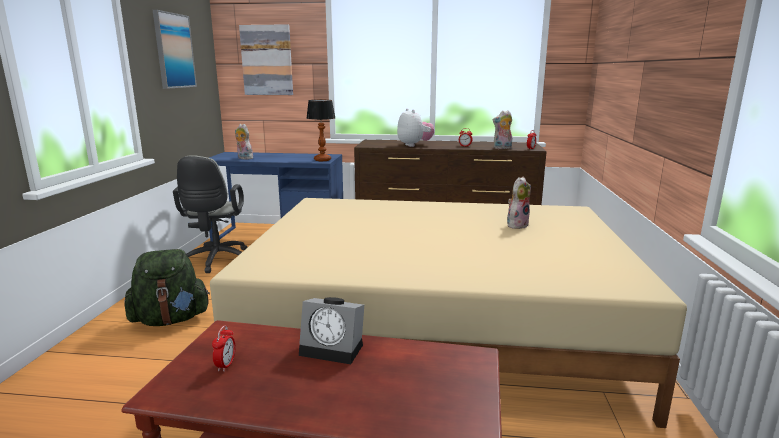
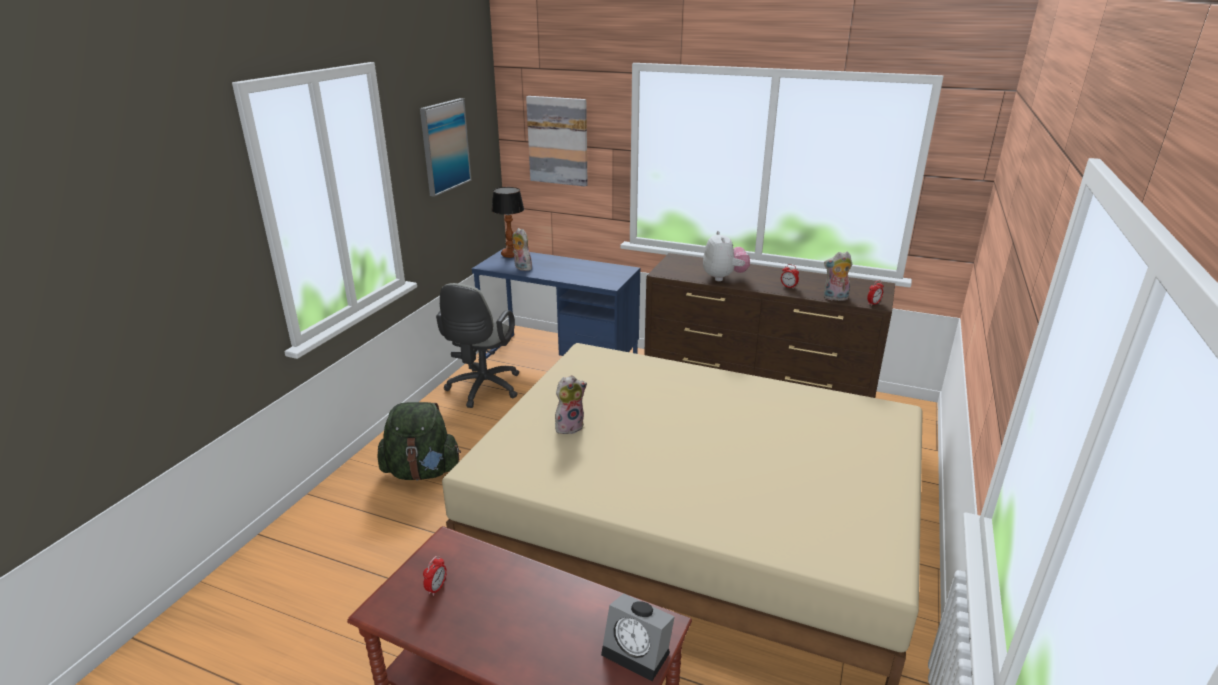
camera: 15 degrees right, 10 degrees up
(322, 160) = (611, 281): table lamp -> table lamp (511, 254)
(334, 348) = (536, 586): alarm clock -> alarm clock (639, 652)
(517, 225) = (802, 434): plush toy -> plush toy (569, 426)

